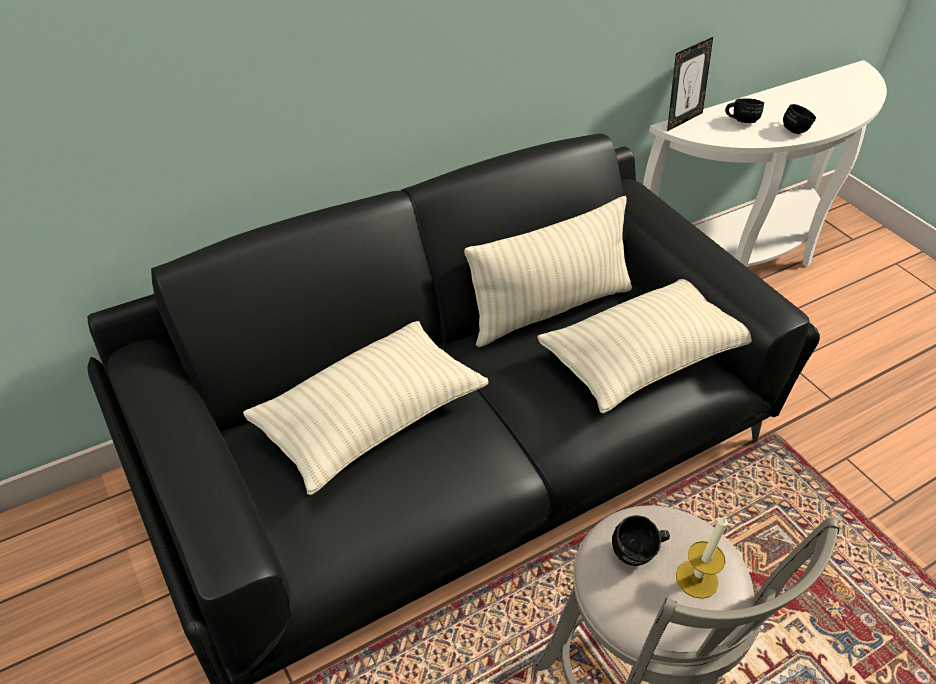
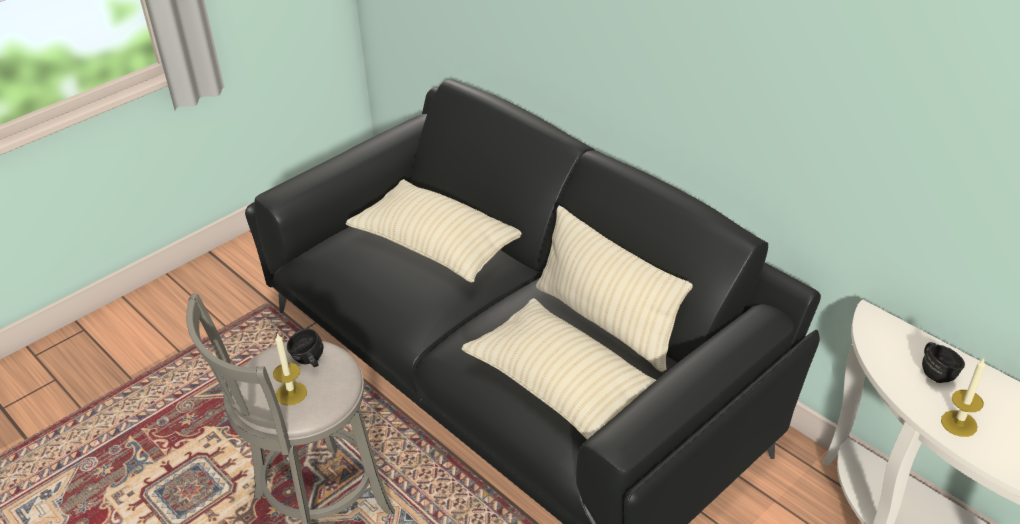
camera: 80 degrees right, 5 degrees down
(681, 120) = (894, 322): picture frame -> none
(794, 128) = (959, 423): black mug -> candle

